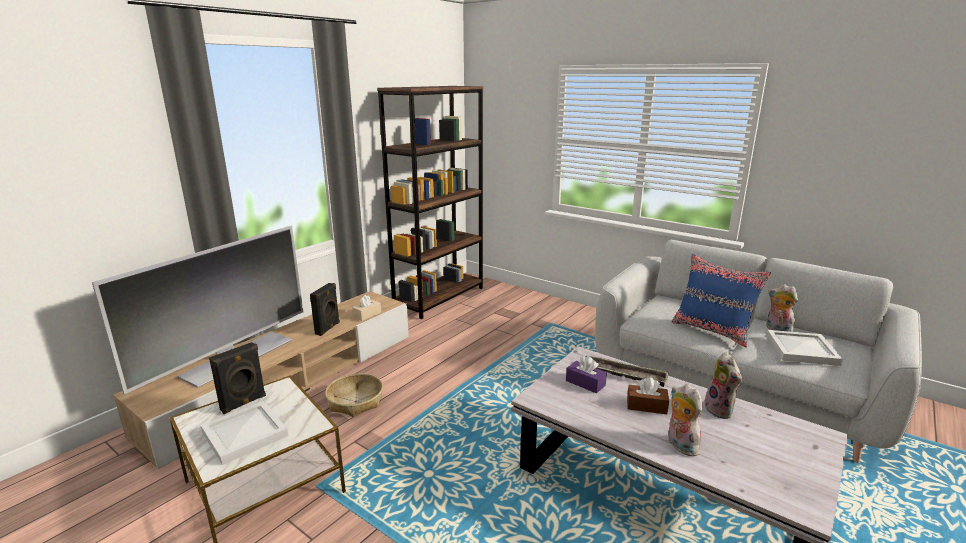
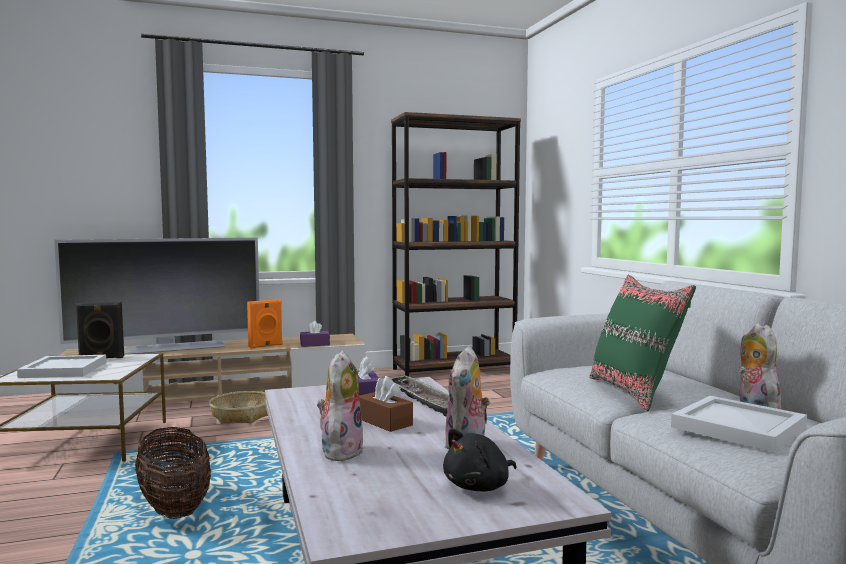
camera: 35 degrees right, 15 degrees down
(328, 328) = (266, 346): black speaker -> orange speaker
(367, 315) = (315, 344): beige tissue box -> purple tissue box
(465, 515) = (174, 508): none -> basket
(712, 330) = (634, 392): blue pillow -> green pillow
(783, 442) = (479, 487): none -> black plush toy

